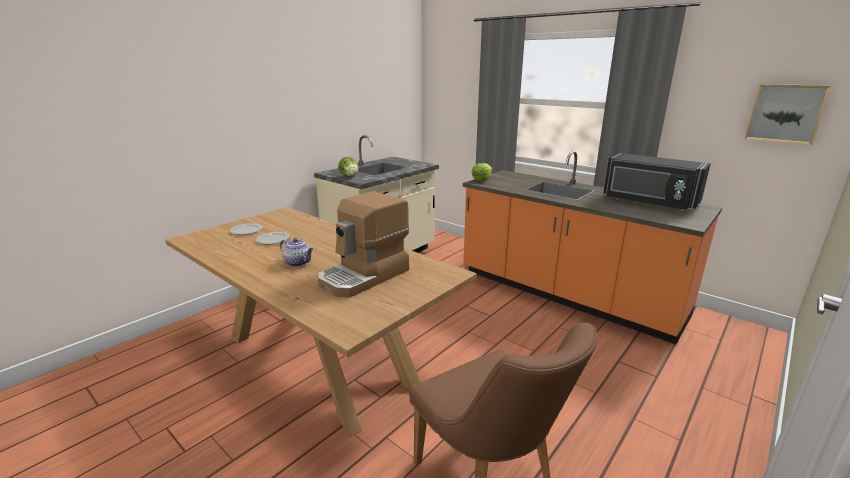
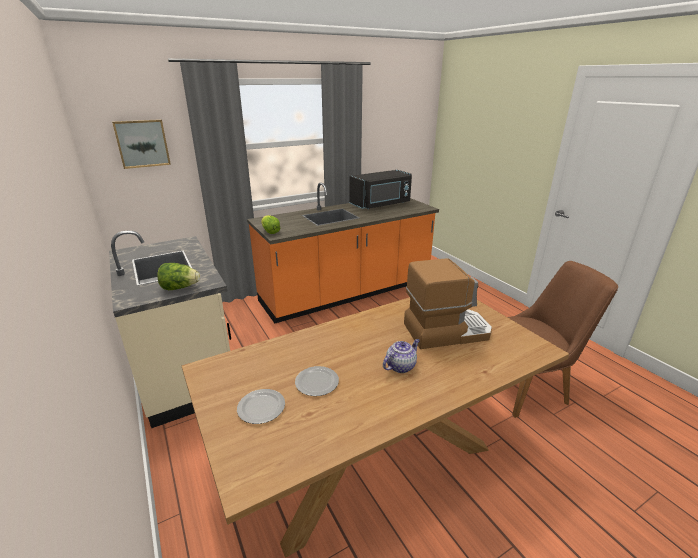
camera: 70 degrees left, 5 degrees up
(364, 276) = (446, 331): coffee machine -> coffee machine turned 75 degrees counterclockwise
(785, 113) = (409, 132): picture -> picture (142, 143)

